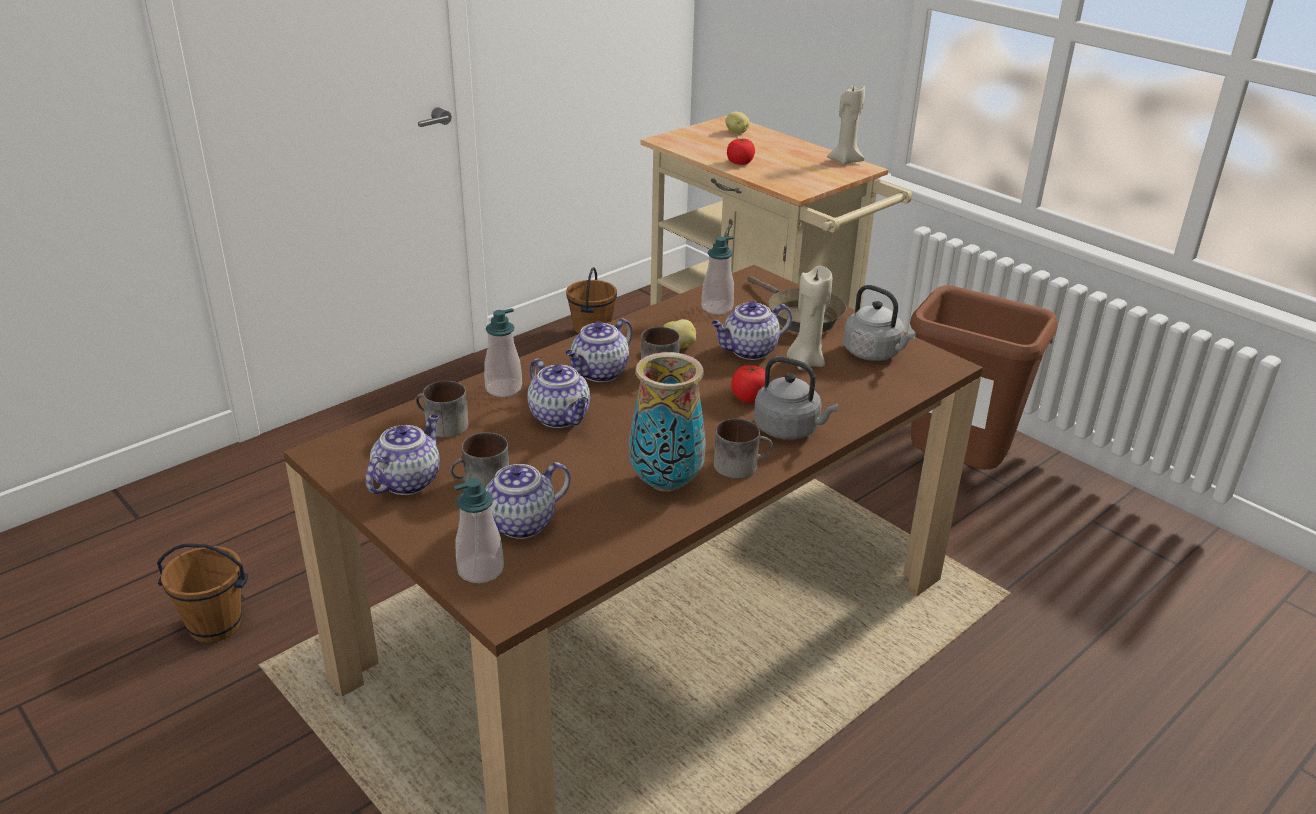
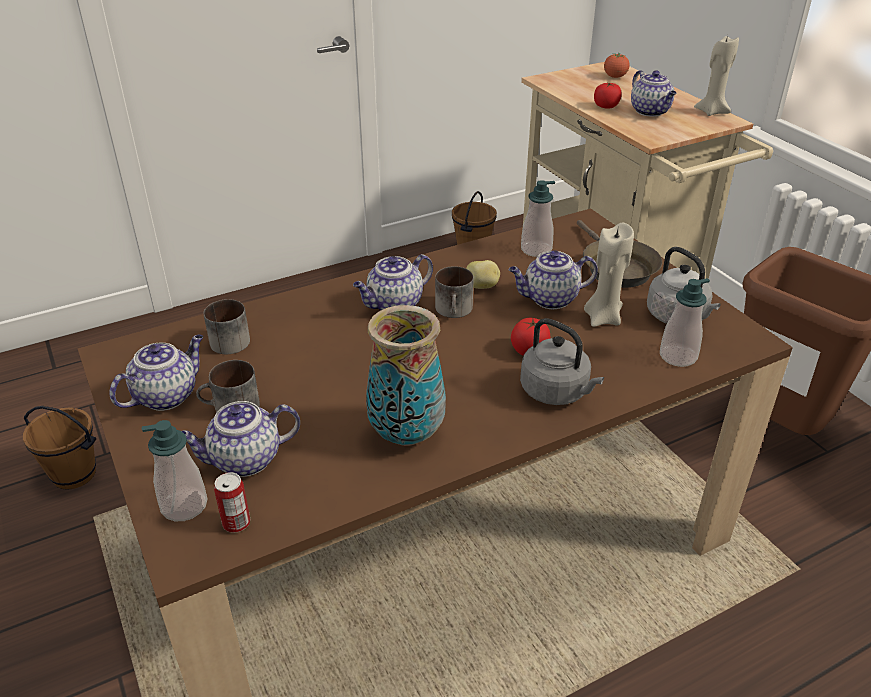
camera: 15 degrees right, 5 degrees up
(503, 388) = (299, 310): soap dispenser -> soap dispenser (678, 356)
(540, 576) = (236, 523): none -> can
(561, 418) = (337, 348): teapot -> teapot (651, 112)
(736, 132) = (615, 77): potato -> tomato
(741, 464) = (491, 426): mug -> none

